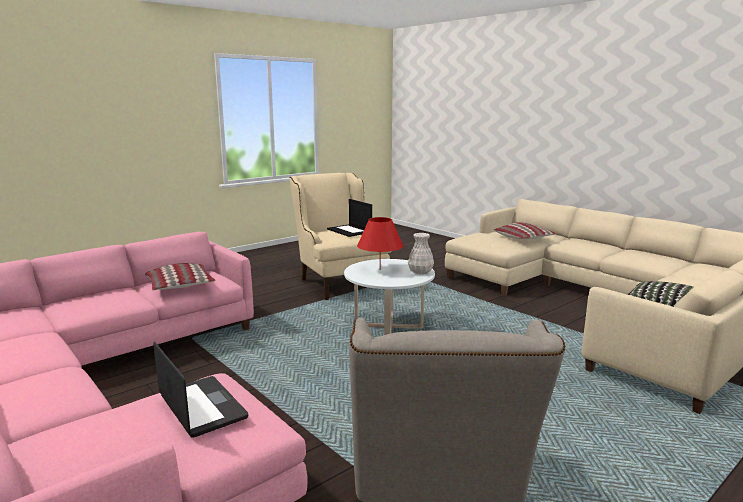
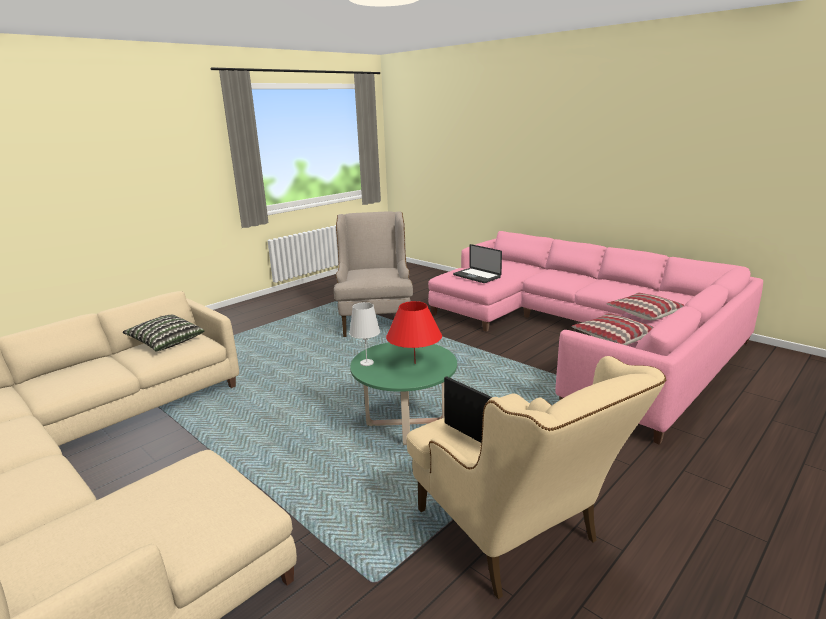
camera: 175 degrees right, 5 degrees up
(388, 327) = (406, 423): white coffee table -> green coffee table
(420, 272) = (366, 363): white vase -> white table lamp
(524, 238) = (114, 509): pillow -> pillow (643, 313)

